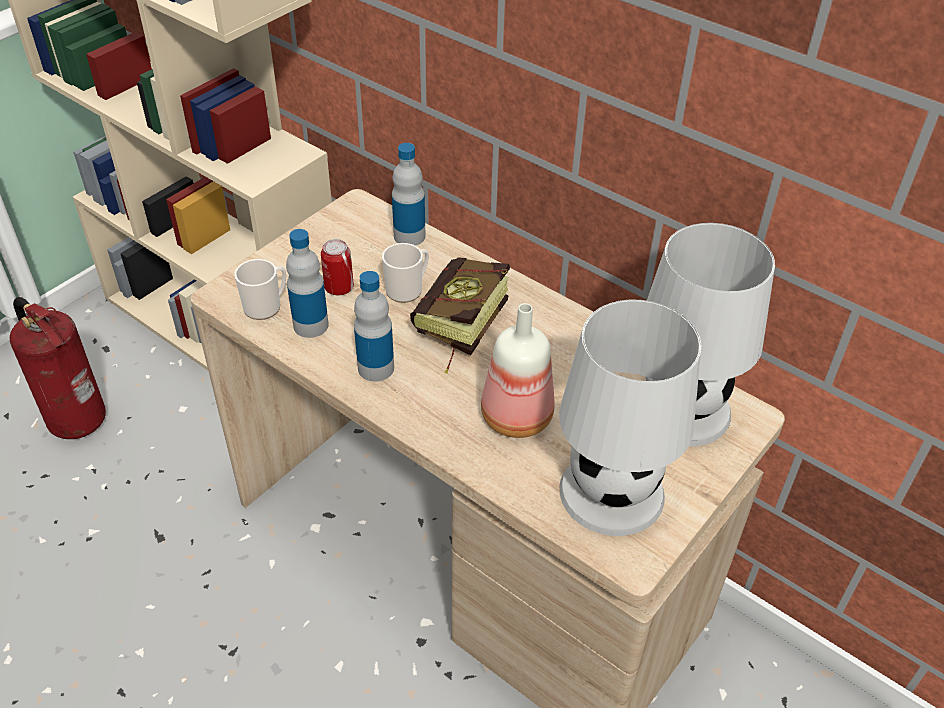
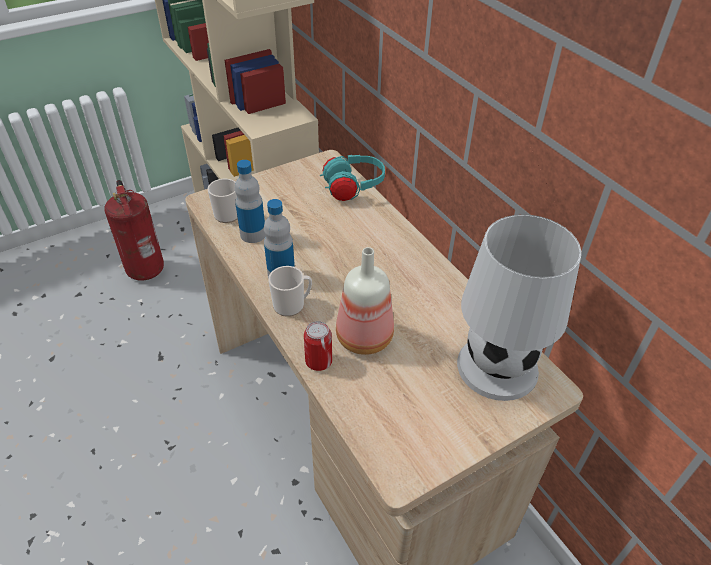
camera: 20 degrees right, 0 degrees up
(339, 288) = (285, 213): can -> can (318, 361)
(407, 289) = (332, 225): mug -> mug (292, 305)
(409, 236) = (353, 189): bottle -> turquoise headphones
(456, 331) = (352, 263): book -> none
(612, 490) = (410, 415): white table lamp -> none

